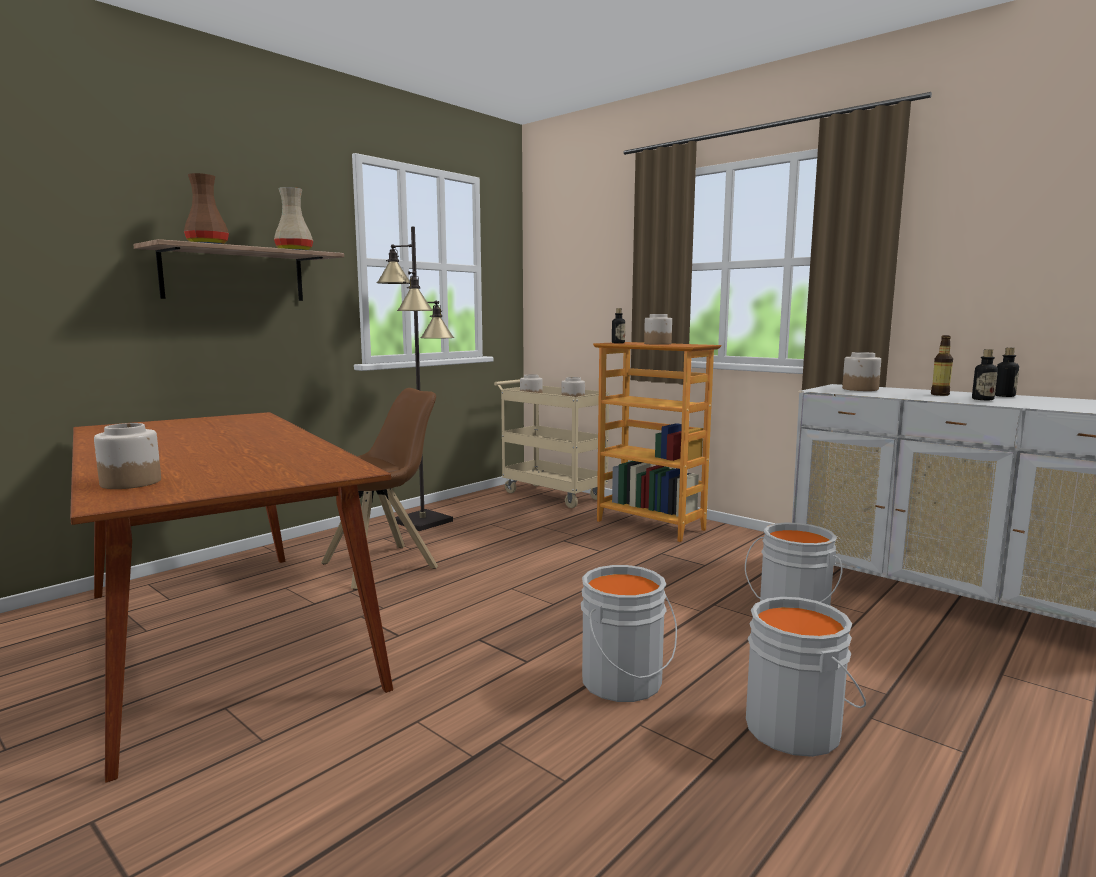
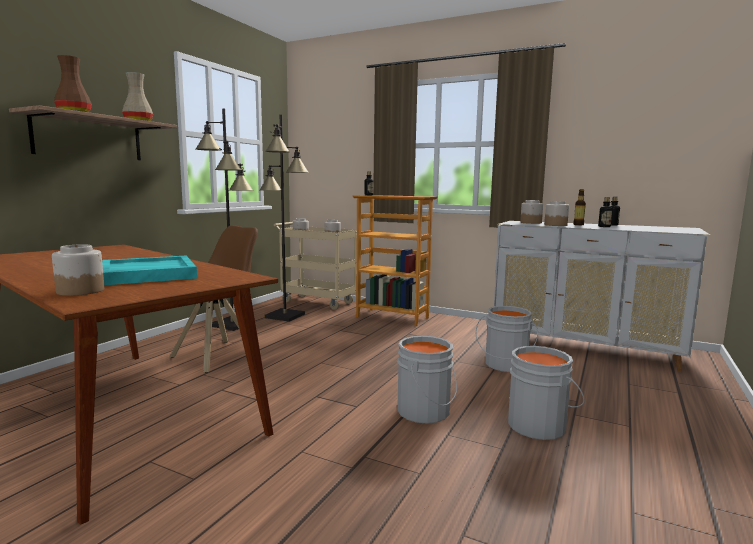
camera: 15 degrees left, 0 degrees up
(237, 460) = (148, 274): none -> turquoise tray
(497, 513) = (284, 316): none -> black floor lamp
(657, 344) = (396, 195): jar -> jar (555, 225)

